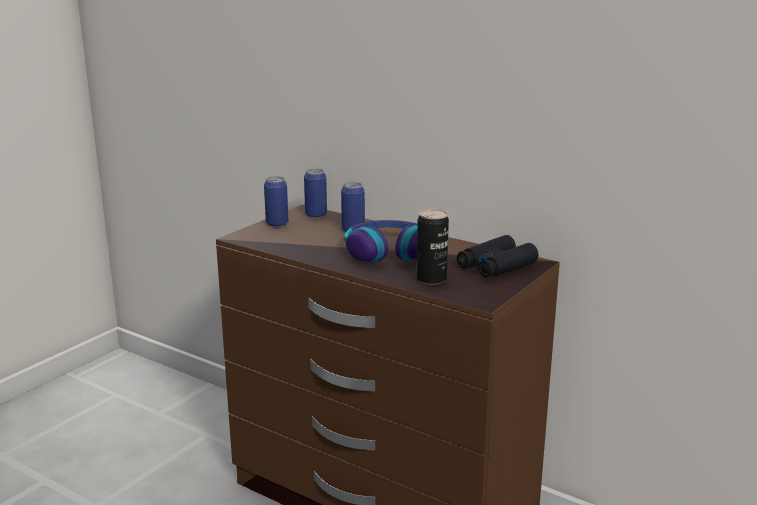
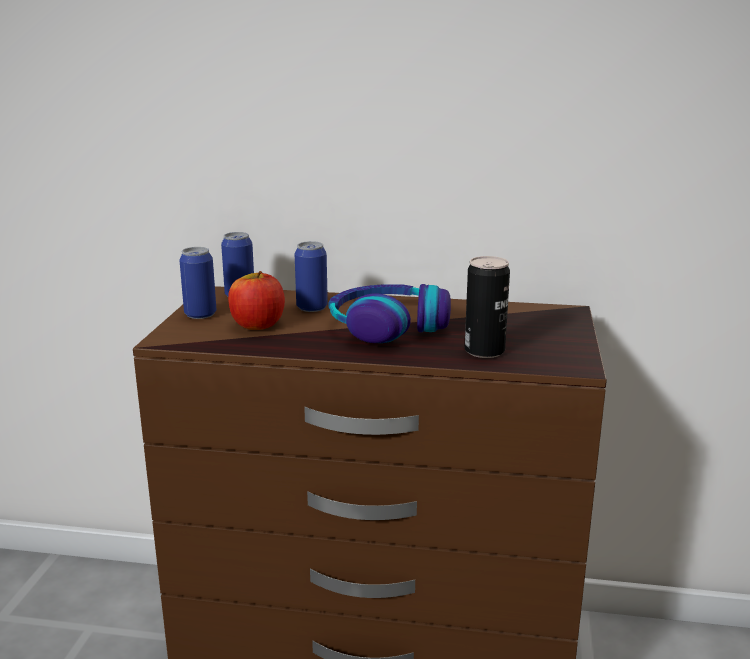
camera: 25 degrees left, 0 degrees up
(304, 236) = (257, 325): none -> apple
(496, 266) = (533, 322): black binoculars -> none

